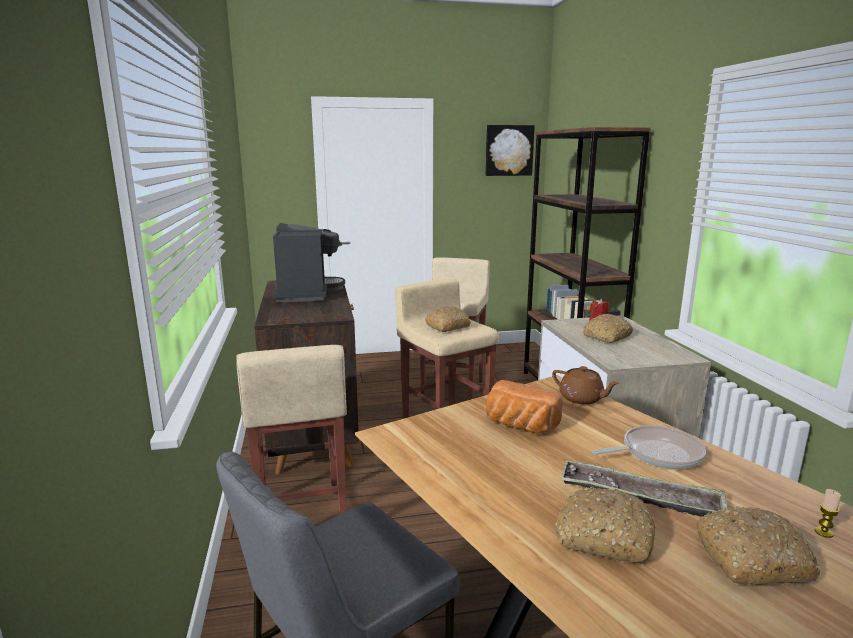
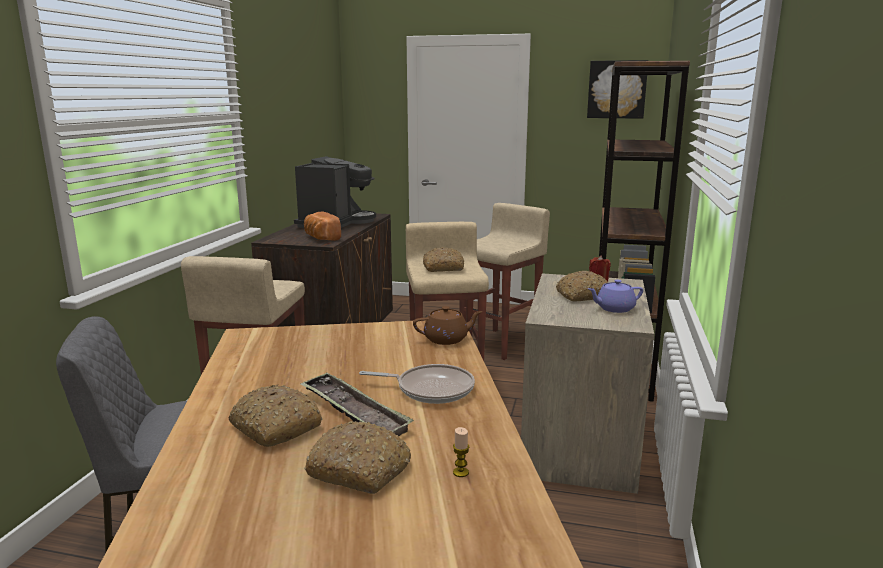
camera: 25 degrees right, 0 degrees up
(519, 425) = (353, 347): bread -> bread (321, 238)
(582, 399) = (447, 339): brown teapot -> brown teapot turned 75 degrees counterclockwise
(649, 344) = (614, 309): none -> purple teapot

